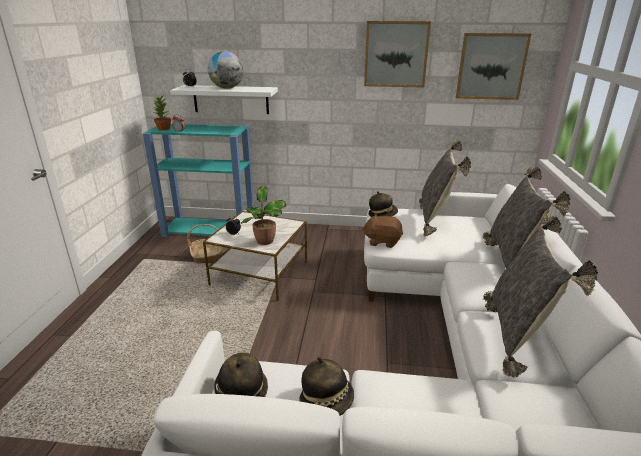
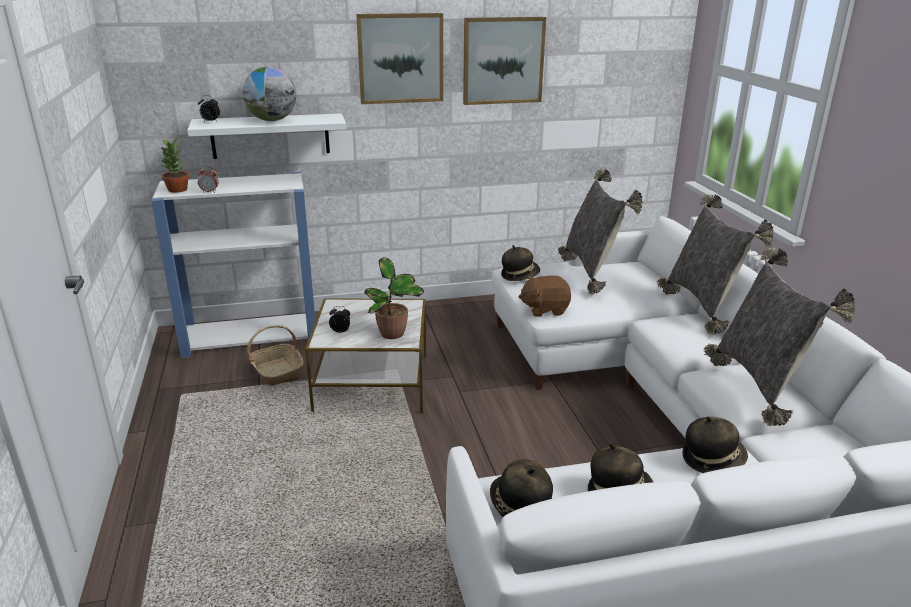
camera: 20 degrees left, 0 degrees up
(210, 229) = (252, 335): turquoise bookcase -> white bookcase
(429, 392) = (712, 459): none -> hat
(491, 66) = (618, 71): picture -> picture (400, 58)

